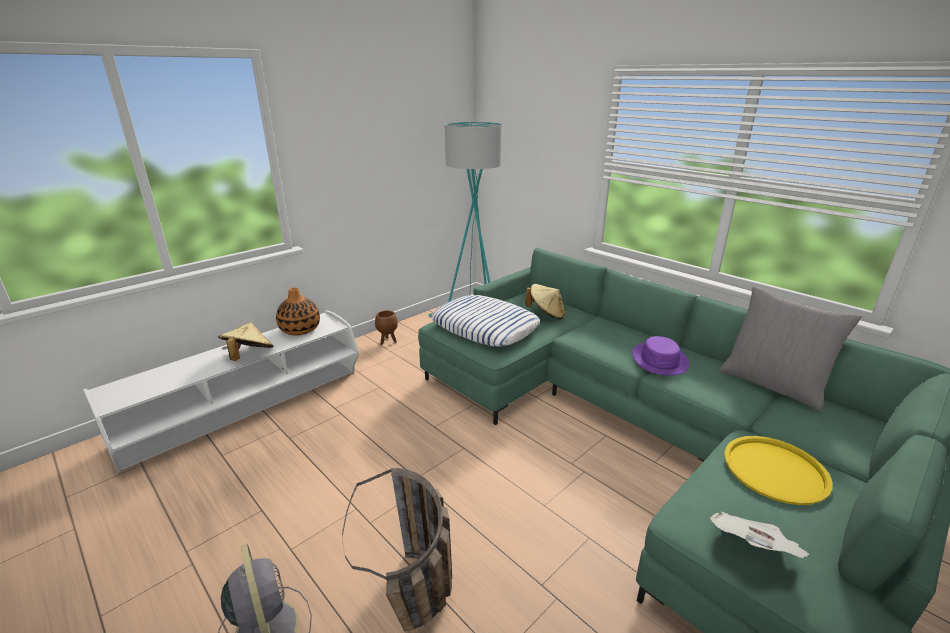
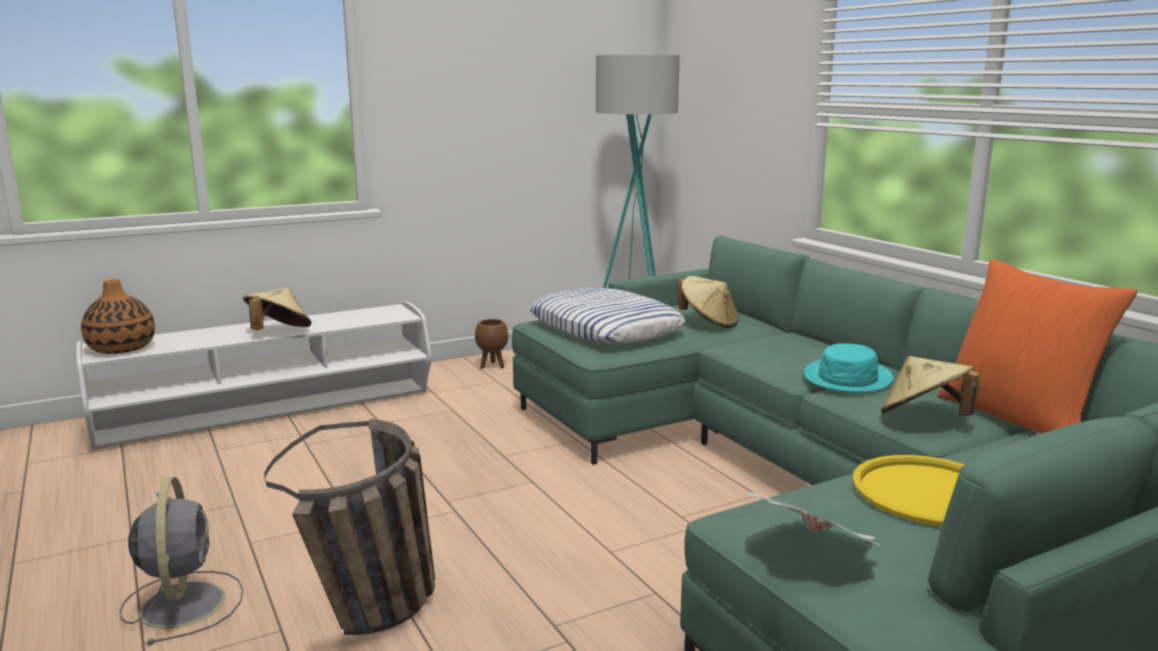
camera: 15 degrees right, 10 degrees down
(300, 329) = (358, 316): vase -> vase (122, 348)
(660, 360) = (848, 378): purple hat -> turquoise hat
(725, 394) = (924, 419): none -> beige hat
(772, 384) = (1018, 417): grey pillow -> orange pillow

